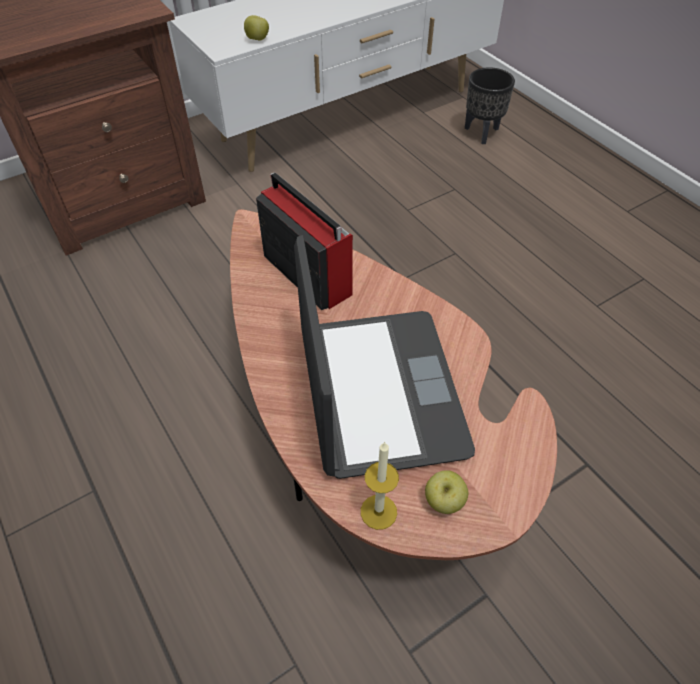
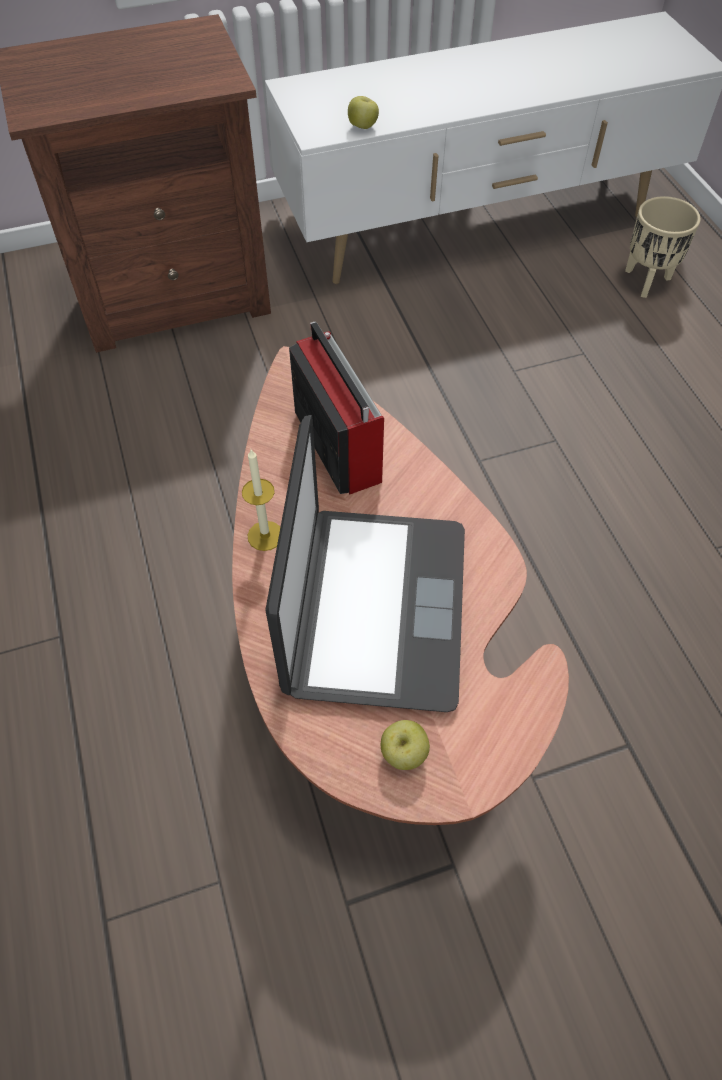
camera: 15 degrees right, 5 degrees up
(378, 512) = (327, 746): candle -> candle (265, 535)
(482, 133) = (647, 281): black planter -> beige planter

